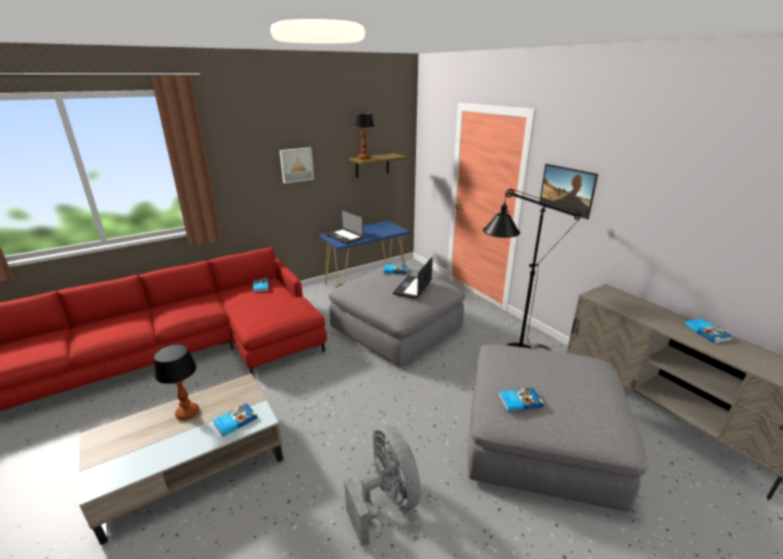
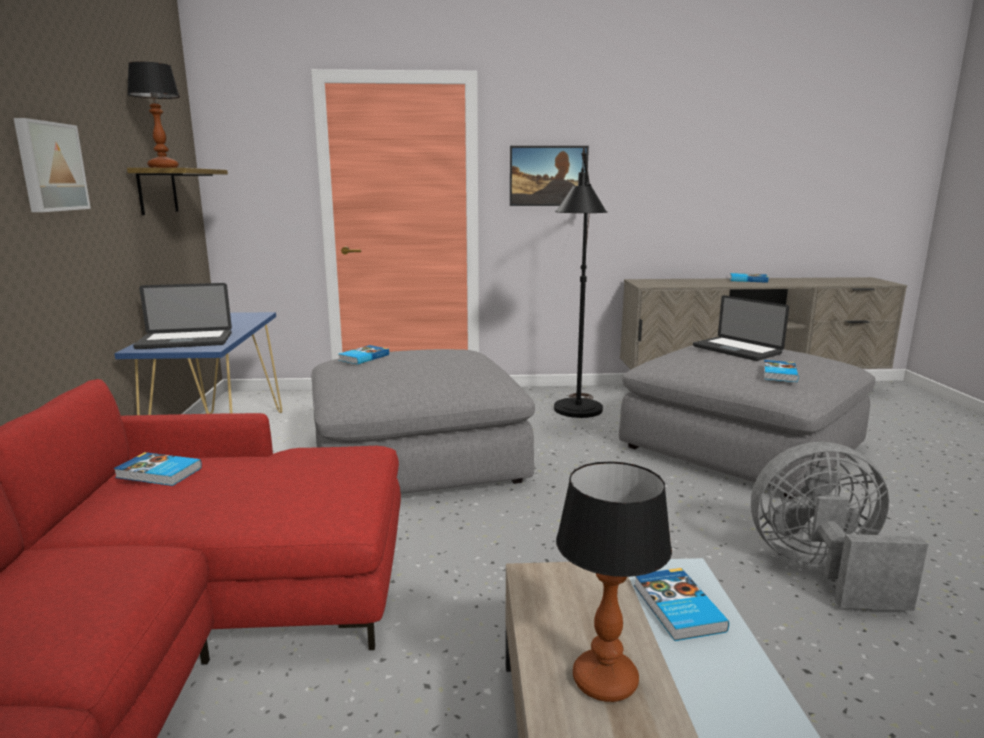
camera: 60 degrees left, 10 degrees down
(412, 288) = (443, 360): laptop -> laptop (736, 350)

